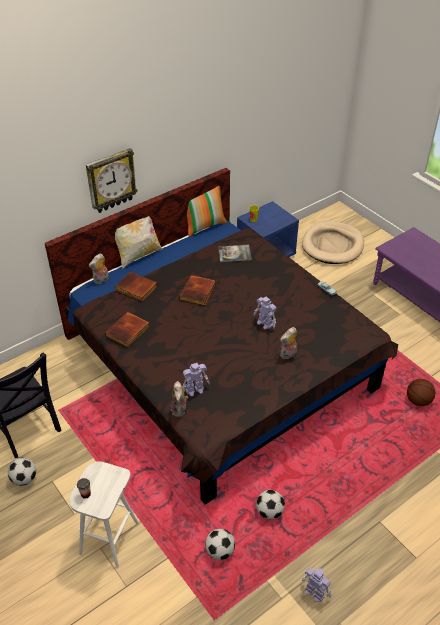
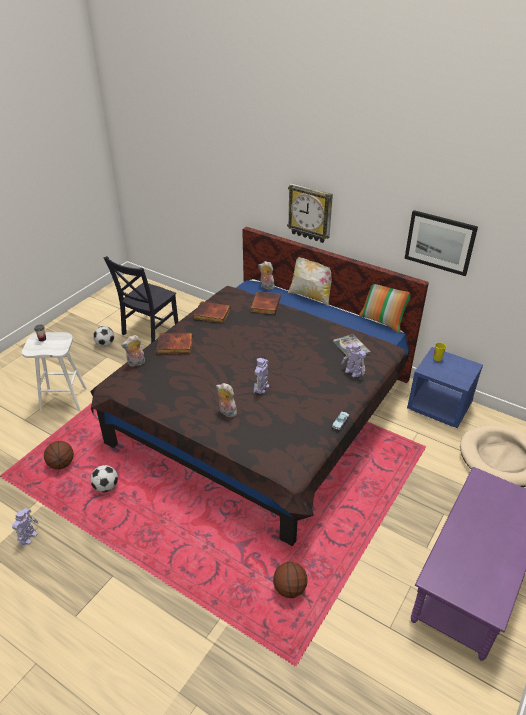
camera: 70 degrees right, 5 degrees down
(195, 390) = (159, 365): toy robot -> toy robot (353, 372)
(198, 292) = (281, 338): book -> book (174, 346)
(220, 551) = (61, 464): football -> basketball
(226, 130) = (440, 242): none -> picture

